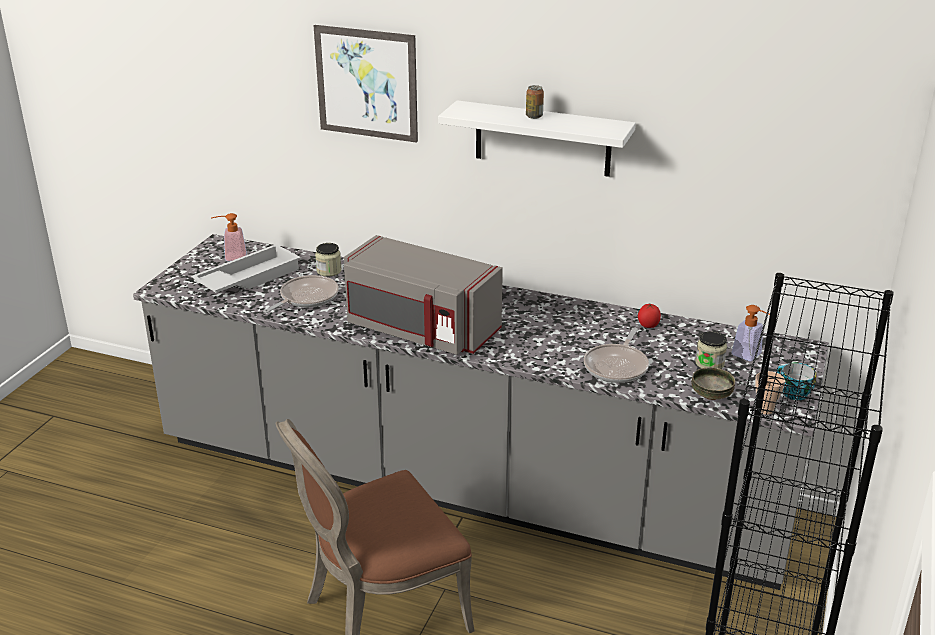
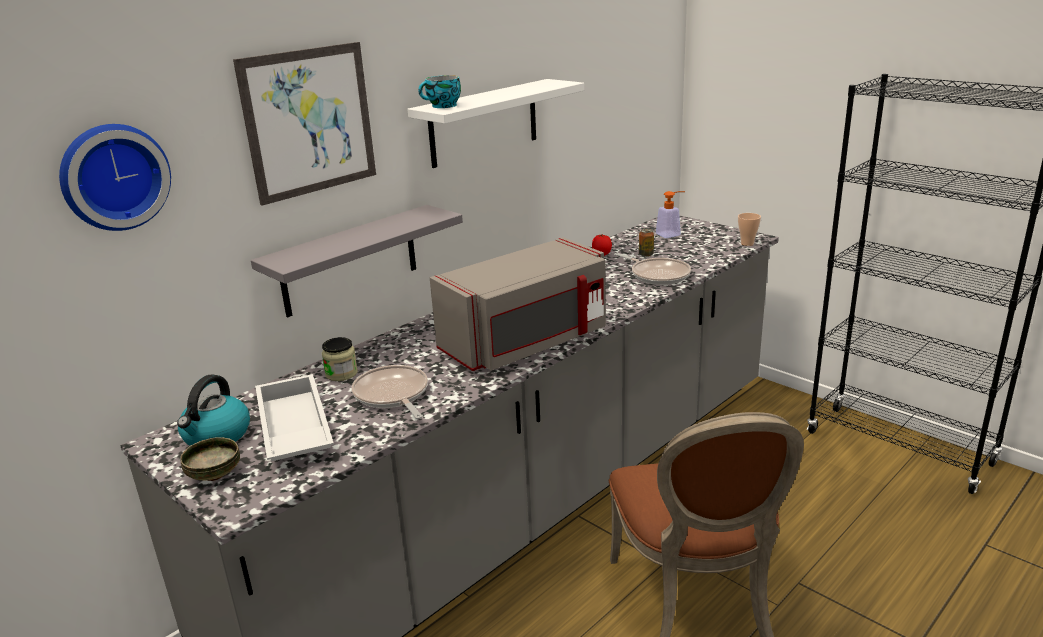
camera: 65 degrees left, 5 degrees down
(231, 257) = (216, 436): soap dispenser -> kettle
(233, 75) = (113, 176): none -> wall clock
(387, 198) = (350, 261): none -> grey shelf
(534, 116) = (494, 94): can -> can (646, 254)
(709, 363) = (673, 247): jar -> none
(711, 395) = (719, 254): bowl -> bowl (214, 475)
(792, 393) = (729, 233): cup -> cup (442, 106)

